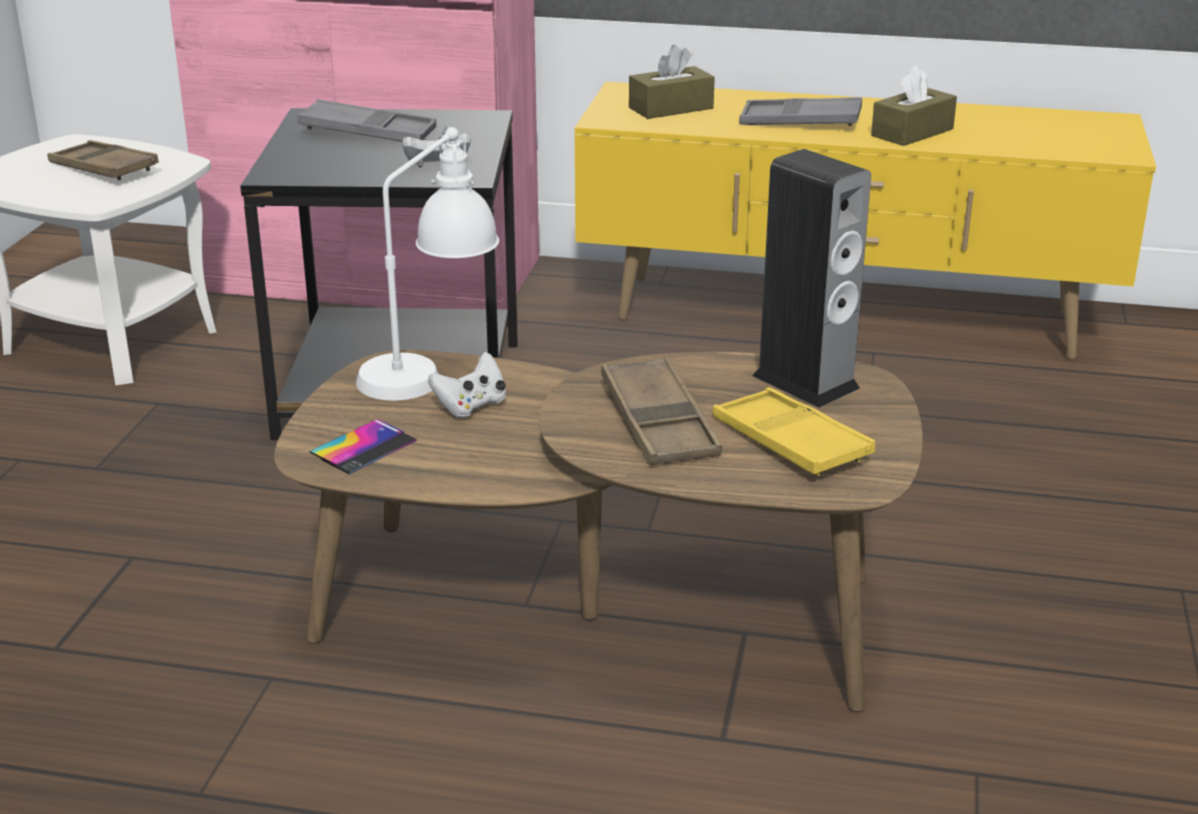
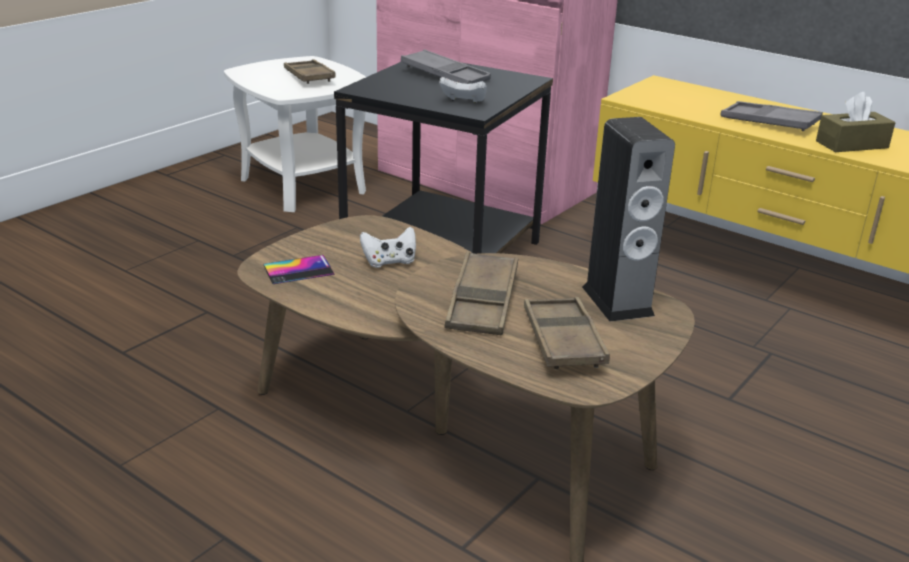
camera: 25 degrees right, 0 degrees up
(430, 371) = (387, 234): white table lamp -> none
(671, 108) = (681, 98): brown tissue box -> none
(790, 442) = (563, 340): yellow tray -> brown tray

